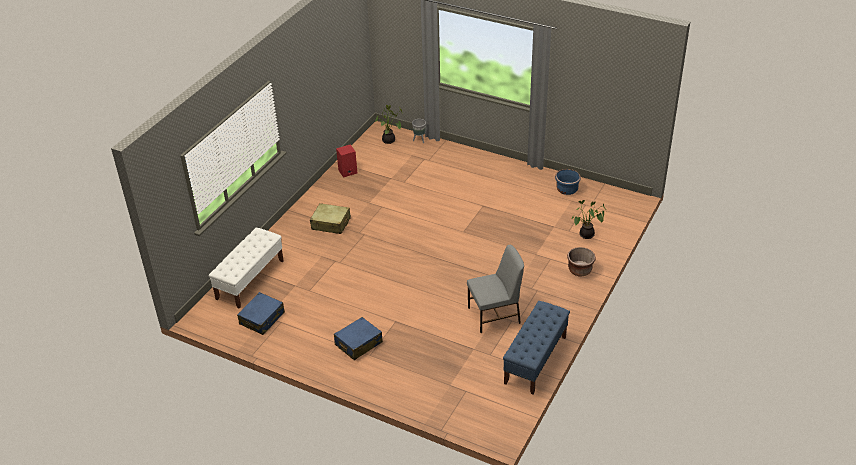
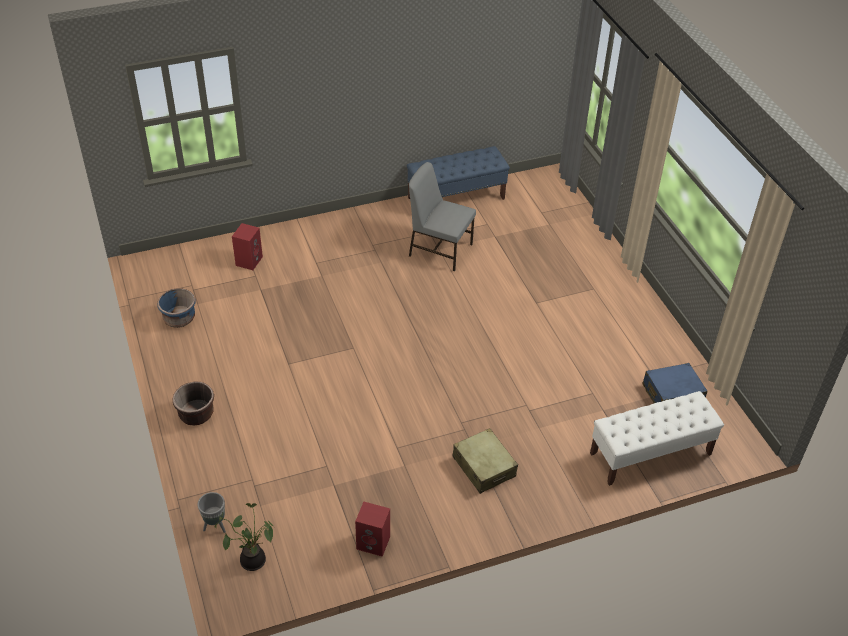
camera: 140 degrees left, 5 degrees up
(358, 344) = (594, 305): blue suitcase -> none
(580, 270) = (308, 236): brown planter -> brown planter (196, 414)
(586, 235) = (249, 260): potted plant -> red speaker

